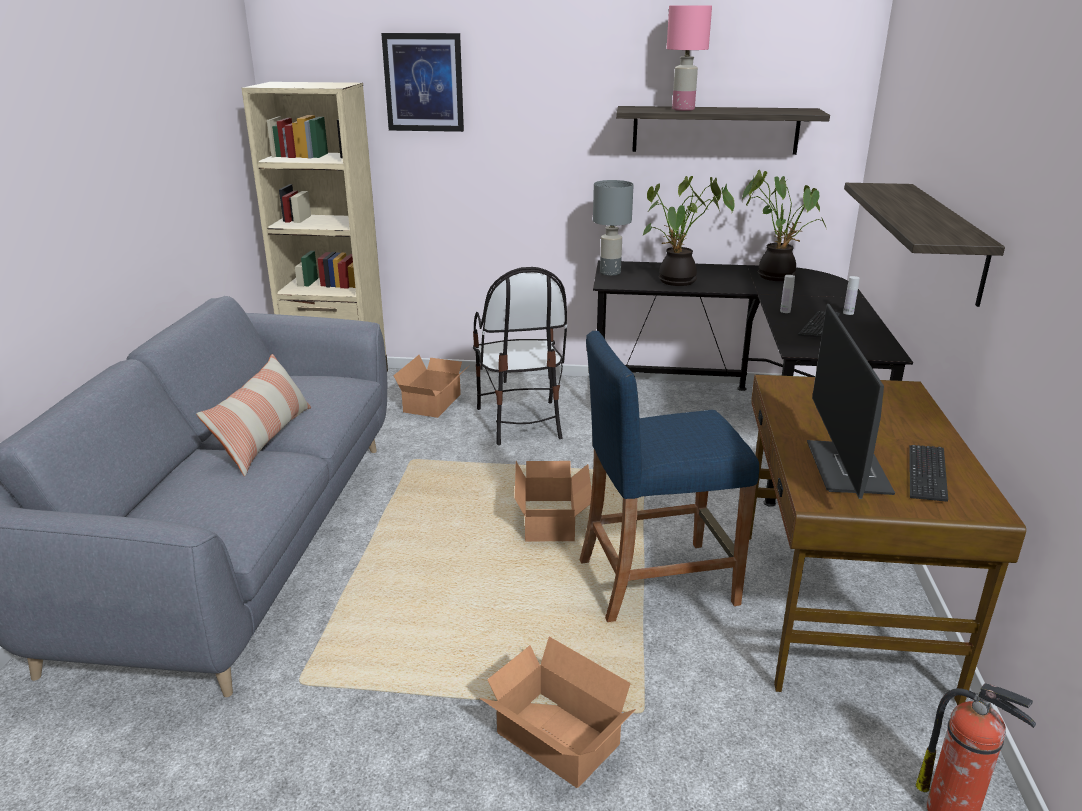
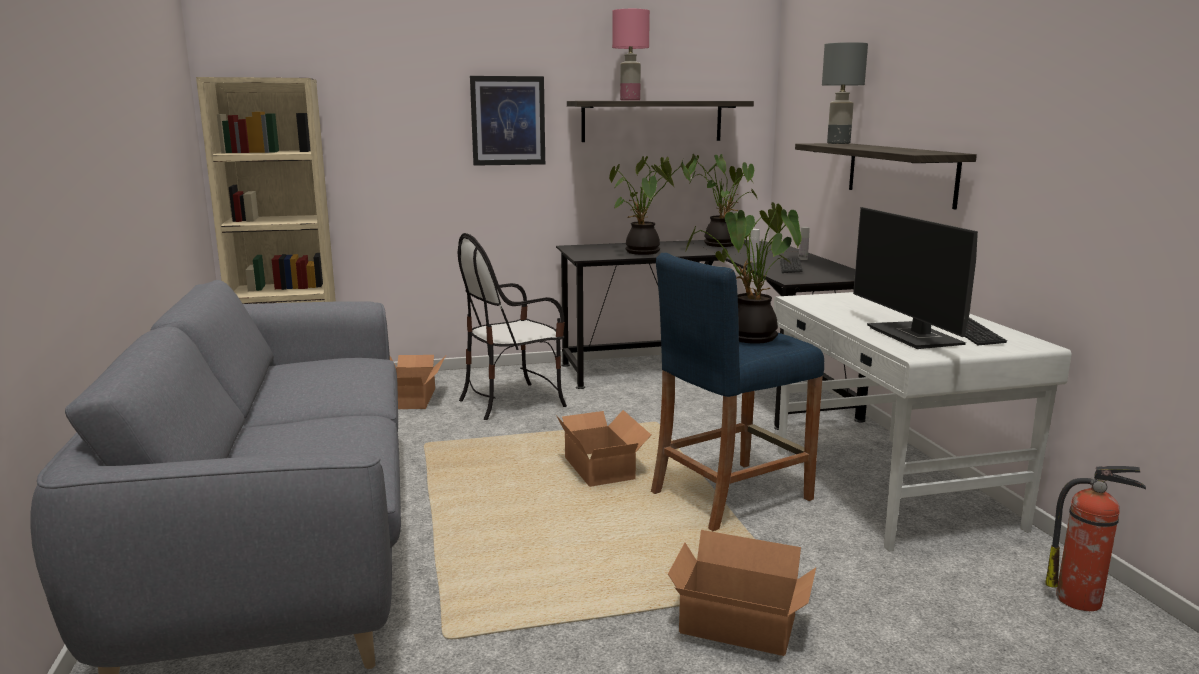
camera: 20 degrees left, 10 degrees down
(265, 438) = (317, 407): pillow -> none
(423, 82) = (378, 80): picture -> picture (508, 121)
(520, 422) = (512, 402): chair -> chair turned 90 degrees clockwise
(609, 273) = (576, 251): grey table lamp -> grey table lamp (837, 143)
(682, 429) = (747, 338): none -> potted plant
(837, 609) = (889, 488): brown desk -> white desk

